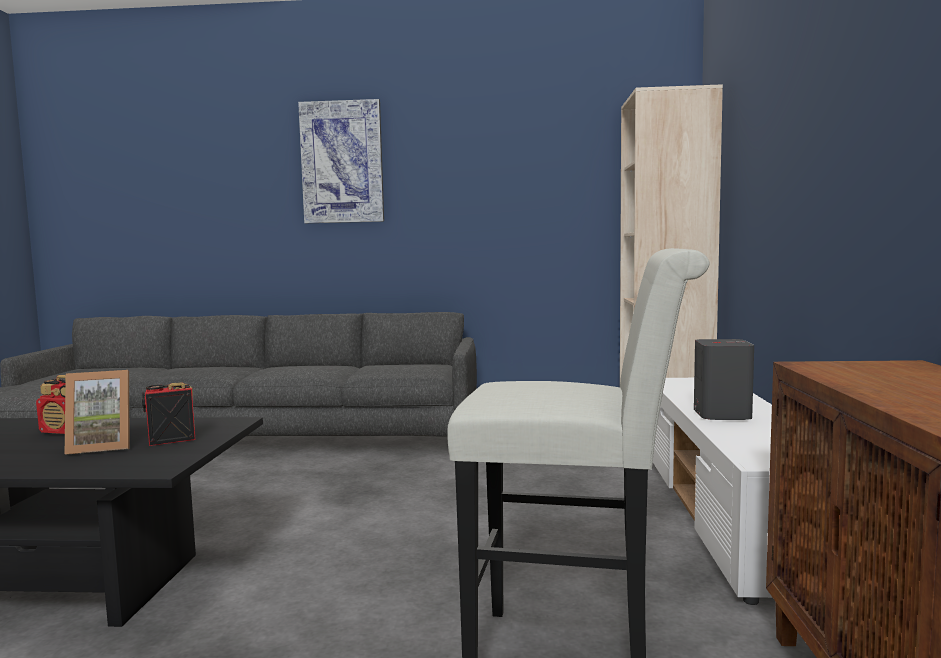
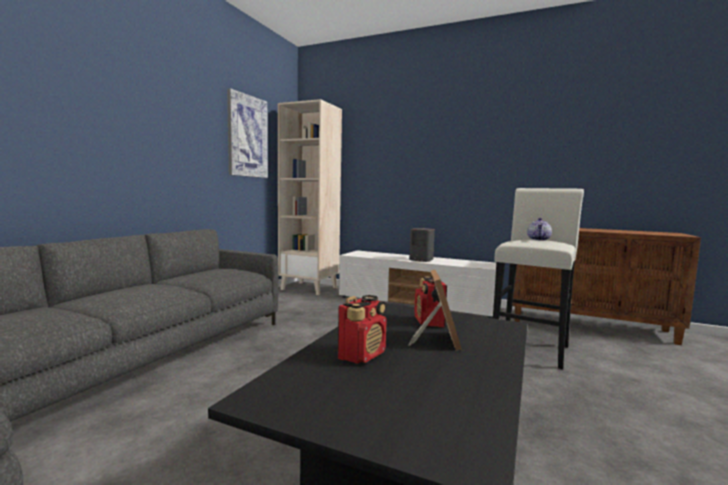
camera: 70 degrees left, 0 degrees up
(342, 162) = (100, 85): picture -> picture (247, 136)
(576, 387) = (539, 239): none -> teapot

